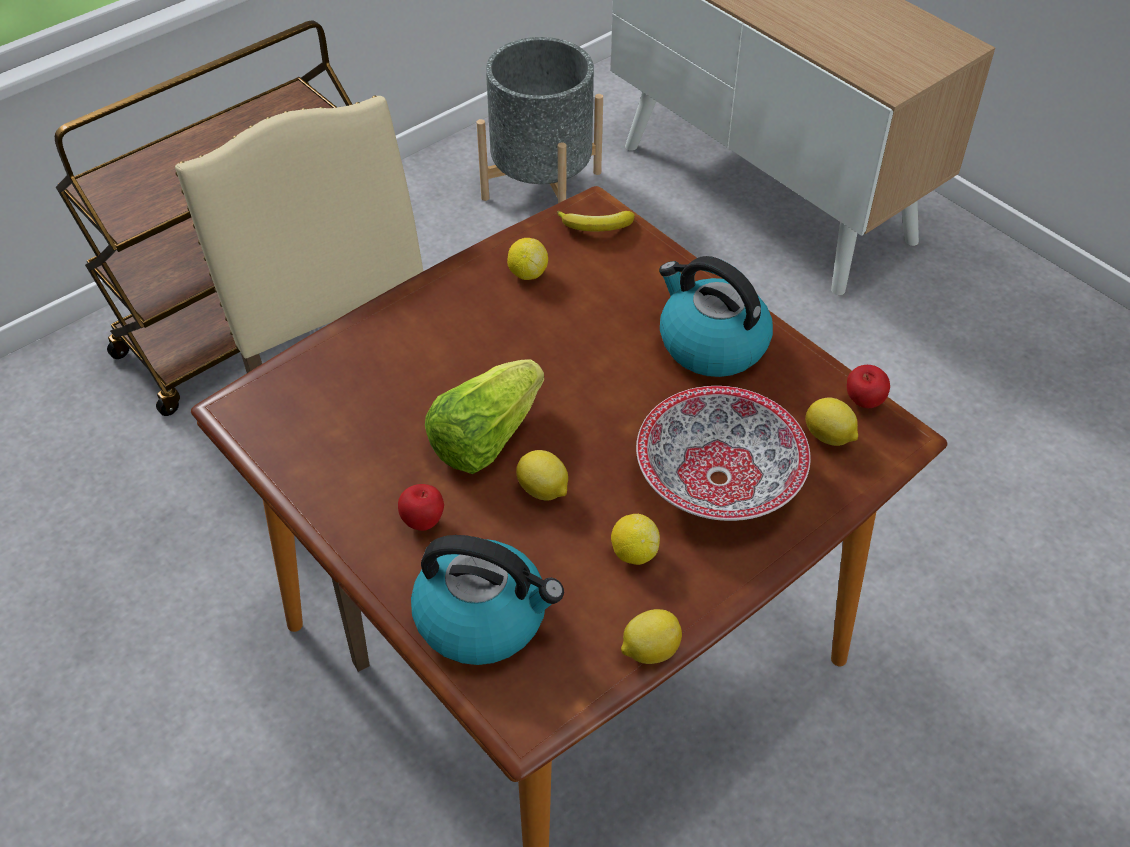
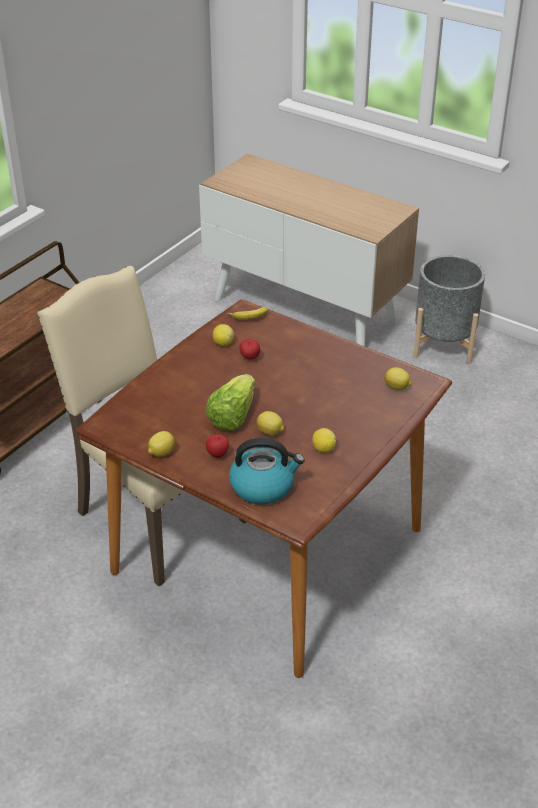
camera: 15 degrees left, 10 degrees down
(541, 185) = (172, 326): grey planter -> grey planter (443, 344)
(649, 650) = (345, 484): lemon -> lemon (161, 453)
(711, 344) = (327, 359): kettle -> none
(717, 478) = (351, 413): bowl -> none
(863, 403) = (408, 371): apple -> apple (249, 358)

